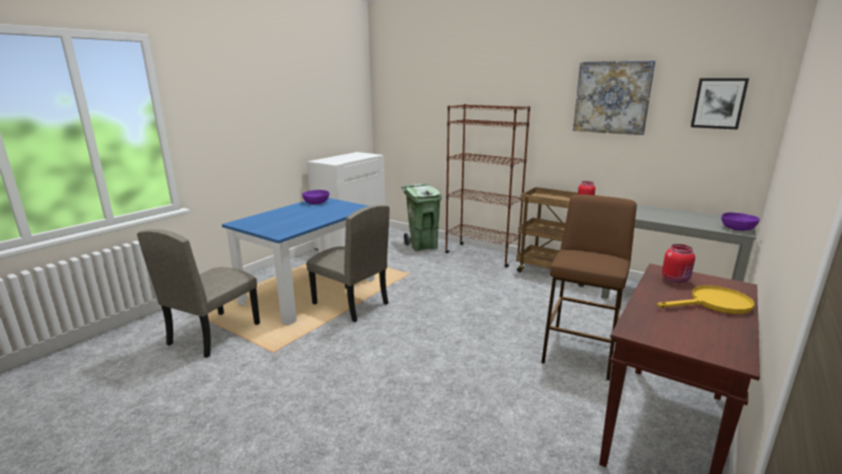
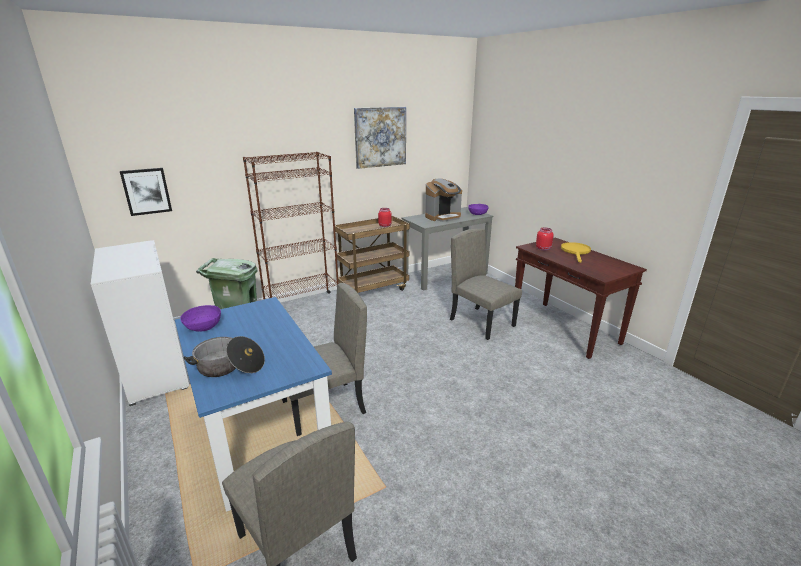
camera: 65 degrees left, 5 degrees up
(270, 218) = (229, 367): none -> cooking pot
(580, 350) = (482, 322): brown stool -> beige chair
(672, 216) = (443, 217): none -> coffee machine
(718, 103) = (441, 136): picture -> picture (146, 191)

